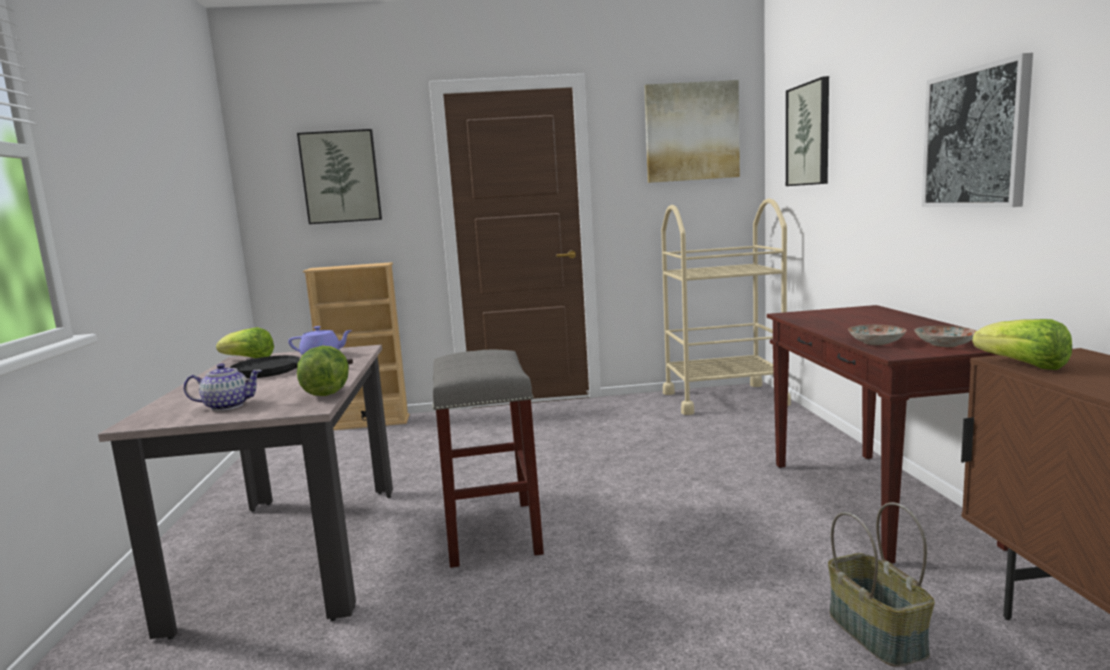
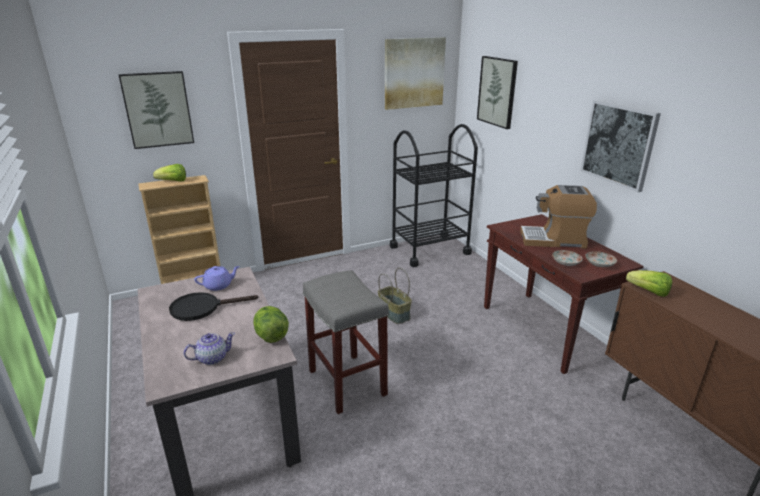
camera: 20 degrees left, 15 degrees up
(249, 359) = (161, 293): lettuce -> lettuce (173, 181)
(723, 399) = (429, 250): beige cart -> black cart
(875, 324) = (554, 240): none -> coffee machine
(878, 633) = (574, 419): basket -> basket (394, 314)

